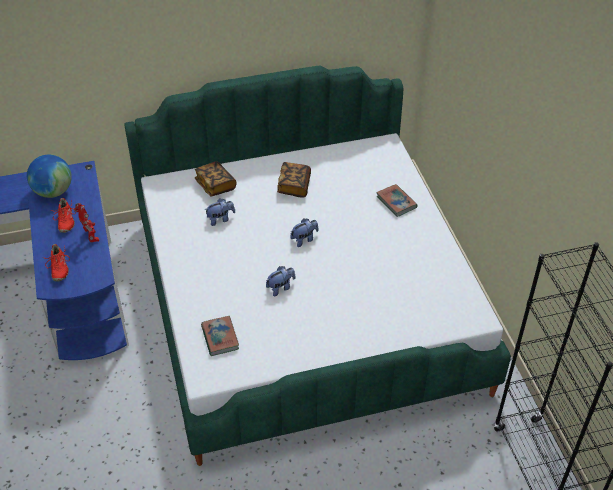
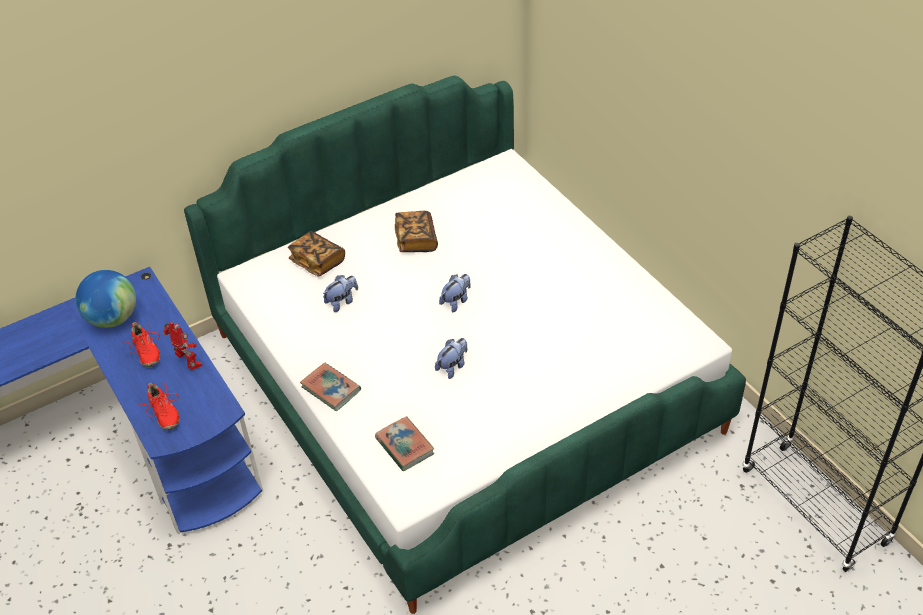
camera: 15 degrees left, 0 degrees up
(396, 202) = (547, 231): book -> book (331, 389)

